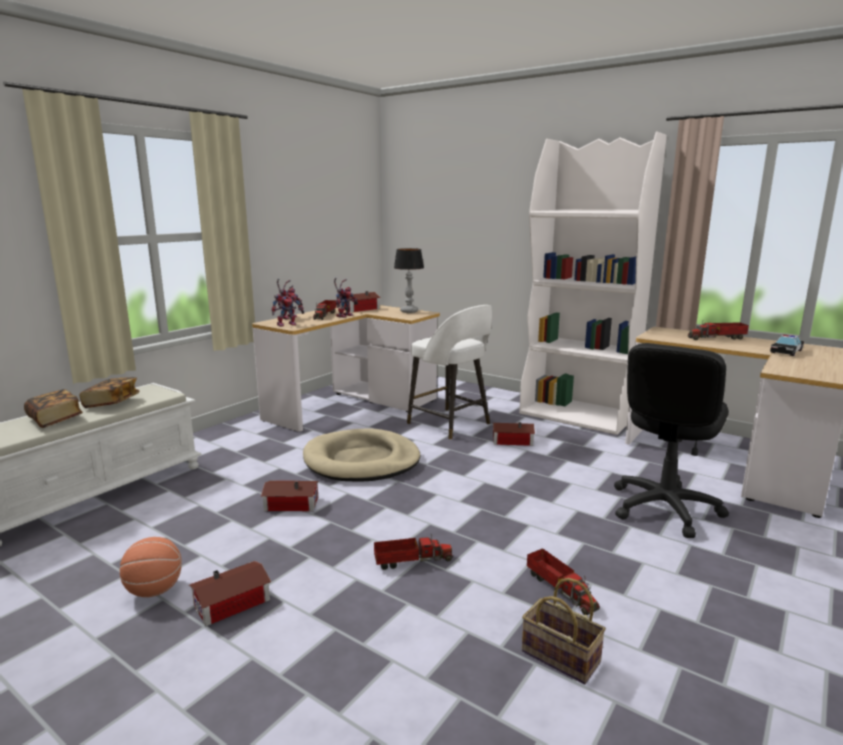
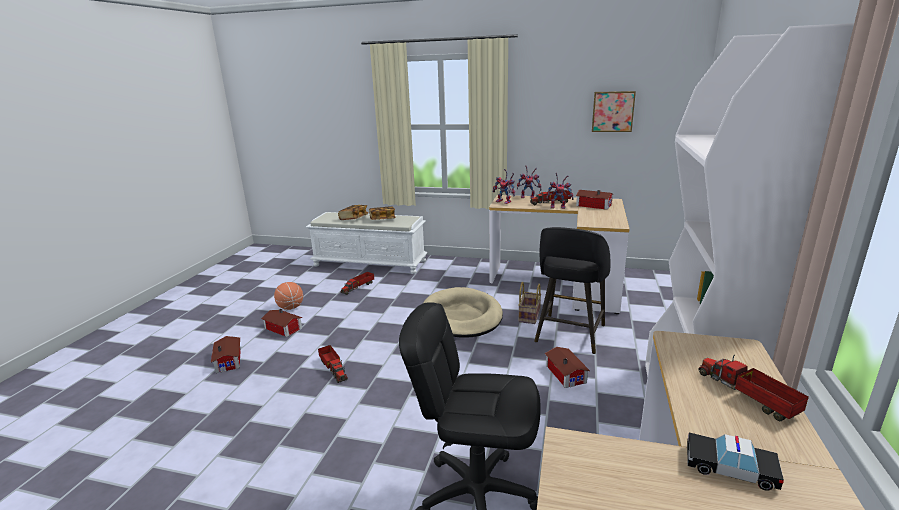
camera: 70 degrees right, 5 degrees up
(290, 503) = (386, 311): toy house -> toy house (229, 359)
(327, 213) = (612, 111): none -> picture
(408, 311) = (612, 219): table lamp -> none
(450, 424) = (569, 334): white stool -> black stool
(558, 657) = (239, 446): basket -> basket (529, 315)
(560, 589) = (313, 437): toy truck -> toy truck (358, 287)

